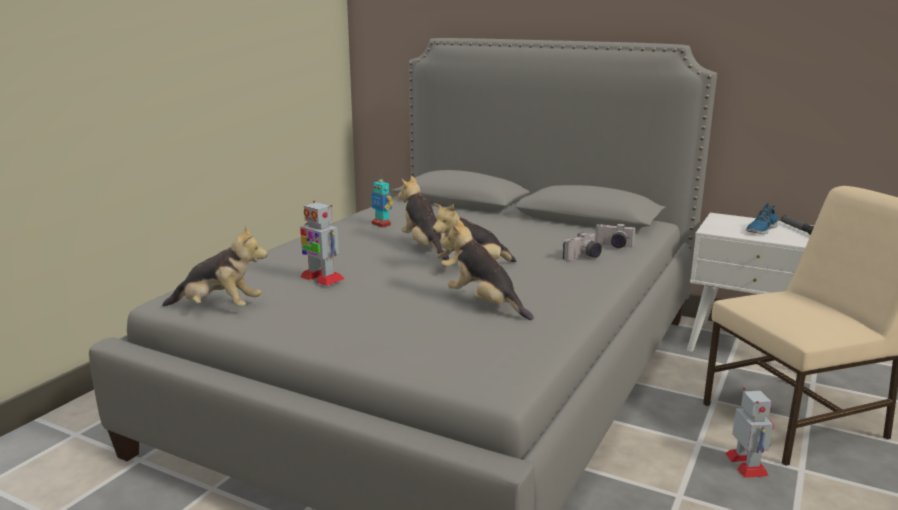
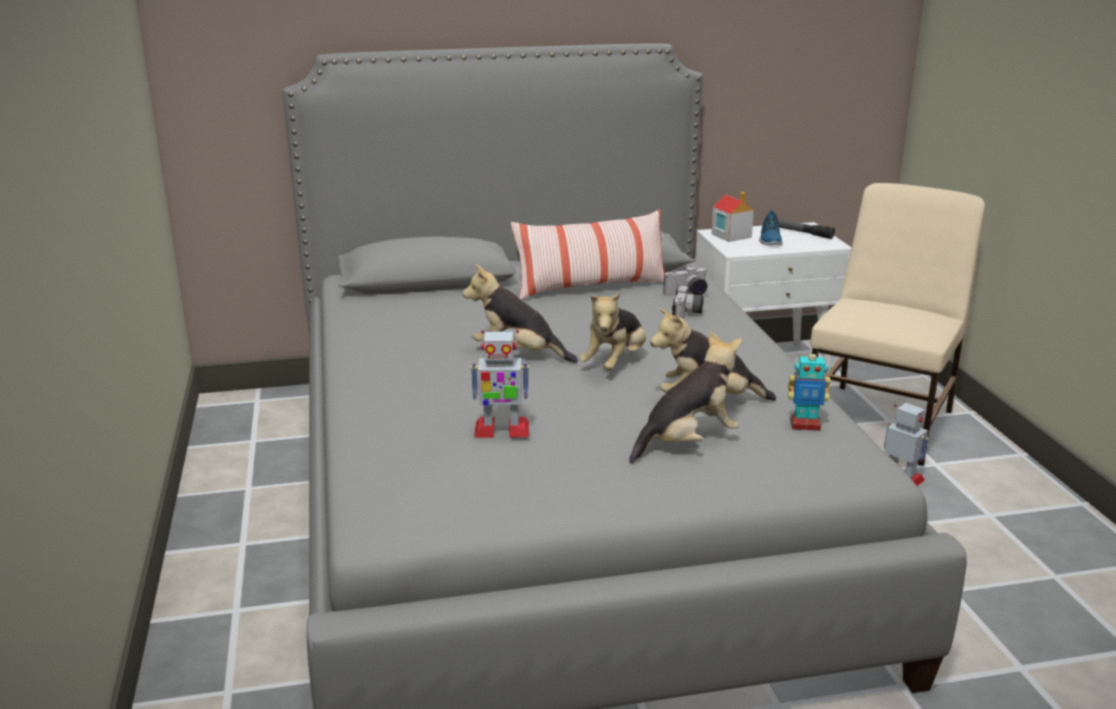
camera: 40 degrees left, 5 degrees up
(219, 308) = (457, 512): plush toy -> plush toy (687, 442)
(381, 224) = (403, 338): toy robot -> toy robot (805, 425)
(552, 227) = (591, 288): none -> pillow
(731, 221) = (730, 235): none -> toy house

